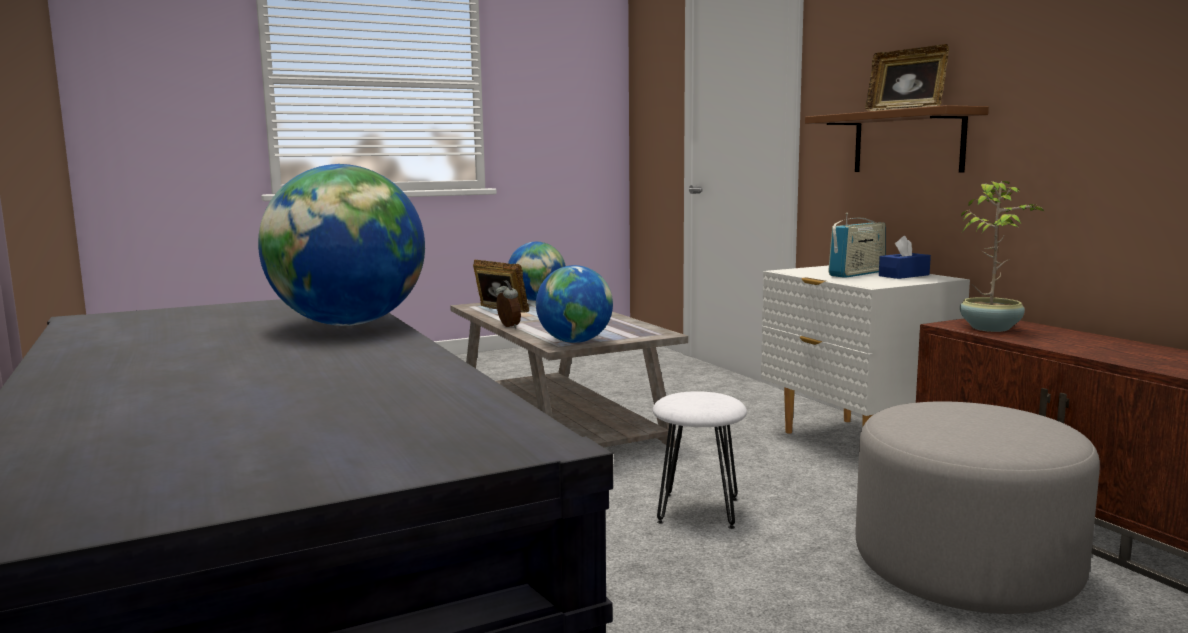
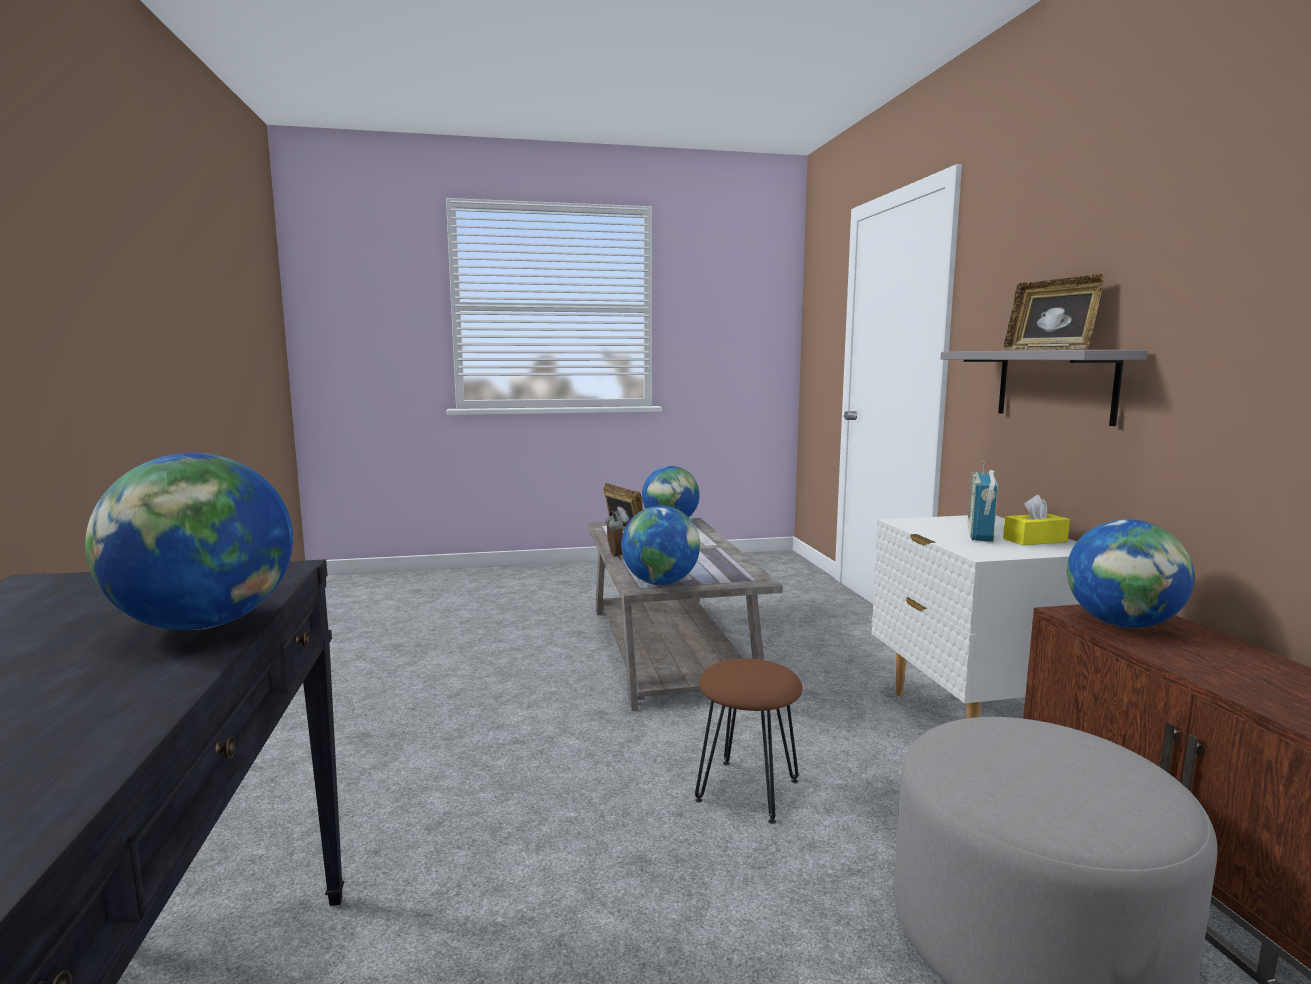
camera: 15 degrees right, 0 degrees up
(697, 510) = (746, 790): white stool -> brown stool
(857, 274) = (980, 533): radio -> radio turned 135 degrees clockwise
(904, 275) = (1035, 540): blue tissue box -> yellow tissue box
(907, 142) = (1055, 385): brown shelf -> grey shelf
(991, 328) = (1122, 624): potted plant -> globe

